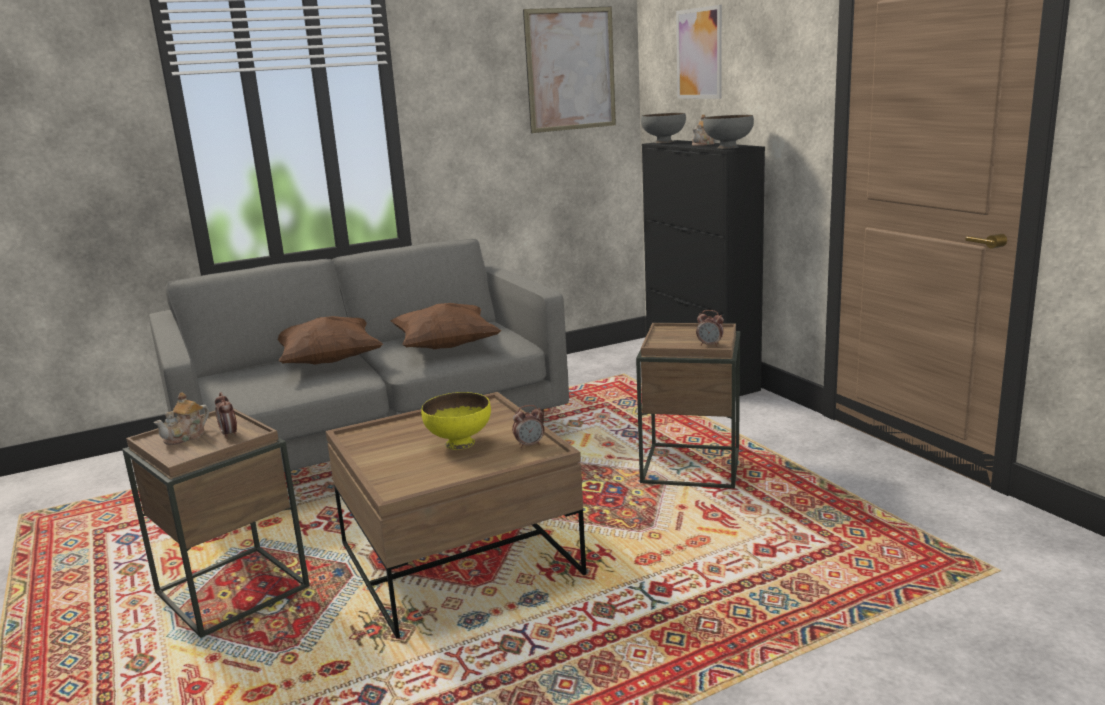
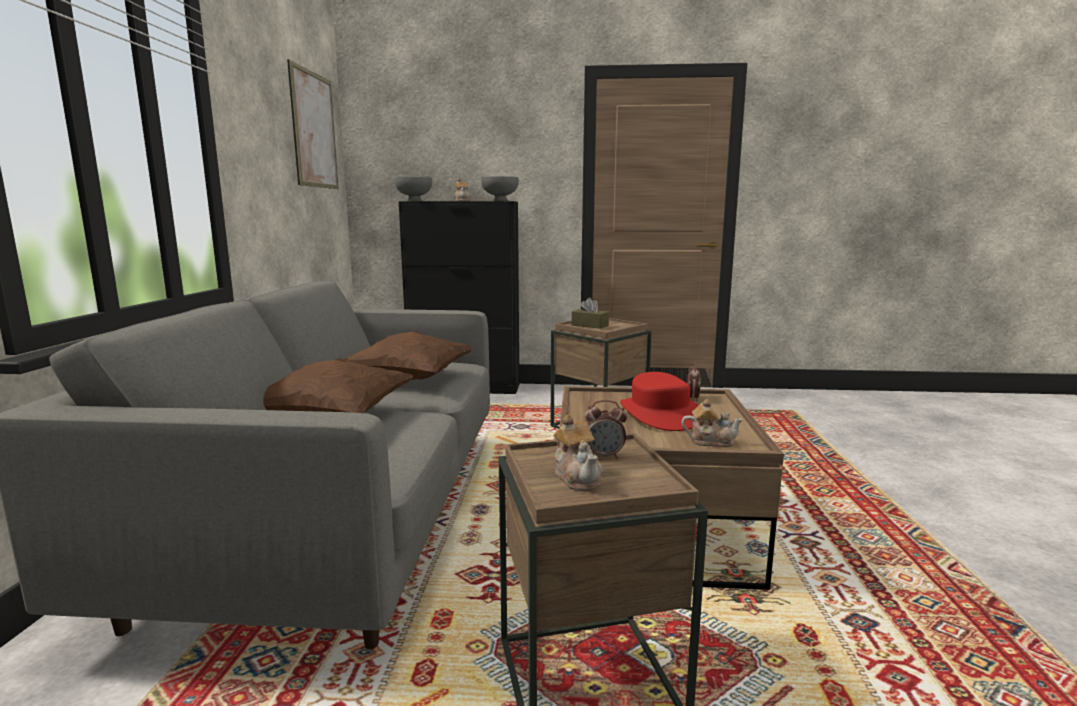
camera: 60 degrees left, 5 degrees down
(397, 476) = (710, 441): none -> teapot
(459, 443) = (659, 414): yellow bowl -> red hat
(679, 334) = (590, 325): none -> brown tissue box
(699, 53) = (432, 132): picture -> none
(710, 345) = (625, 325): alarm clock -> none

